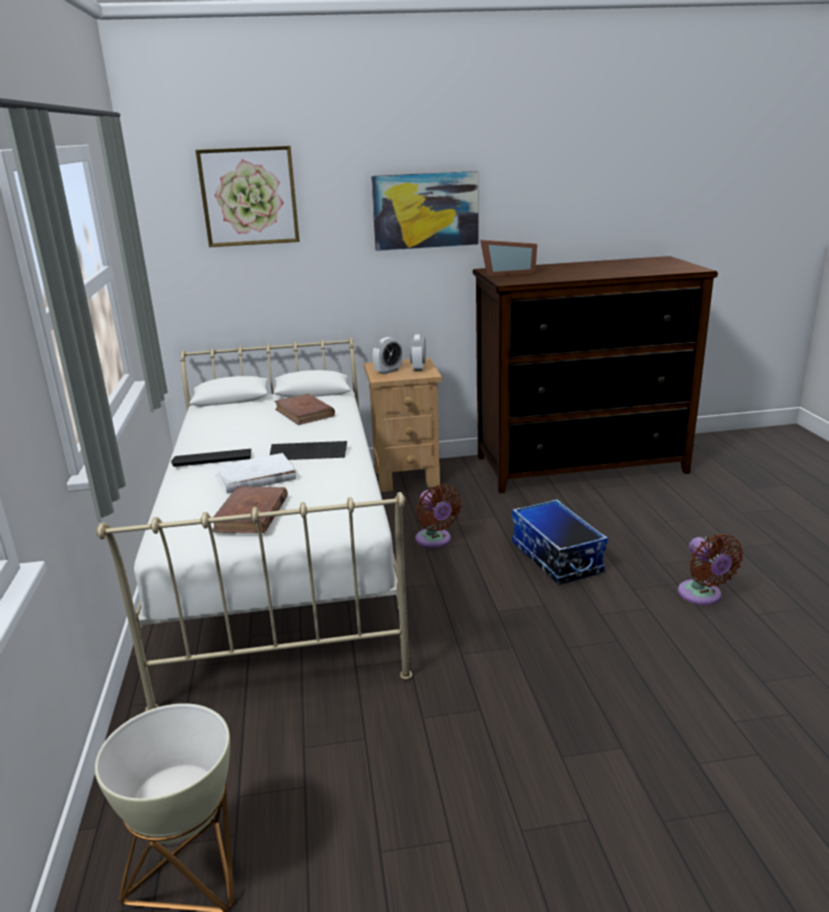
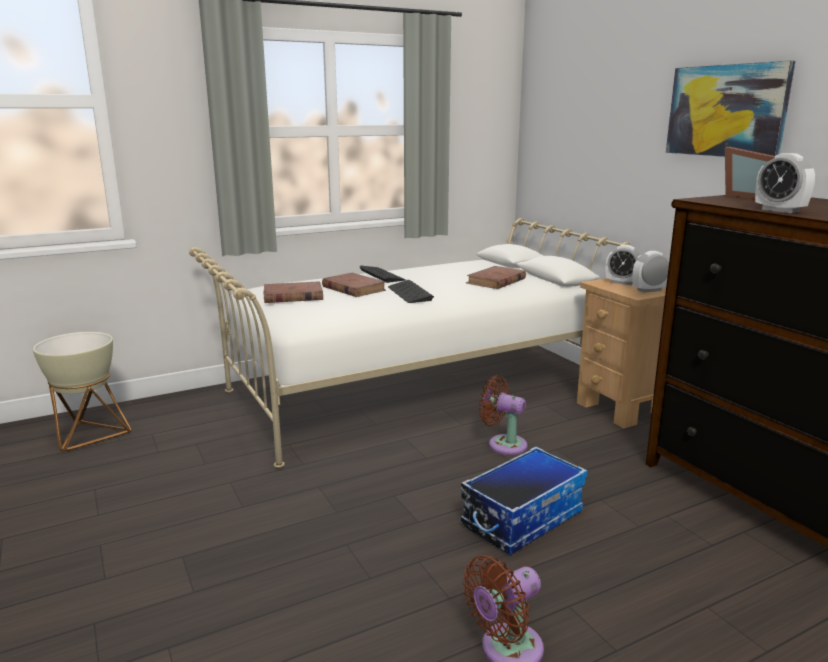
camera: 70 degrees right, 5 degrees down
(249, 196) = (584, 88): picture -> none
(256, 478) = (353, 288): white book -> brown book
(434, 540) = (503, 444): brown fan -> brown fan turned 75 degrees clockwise
(571, 278) = (779, 210): none -> alarm clock

